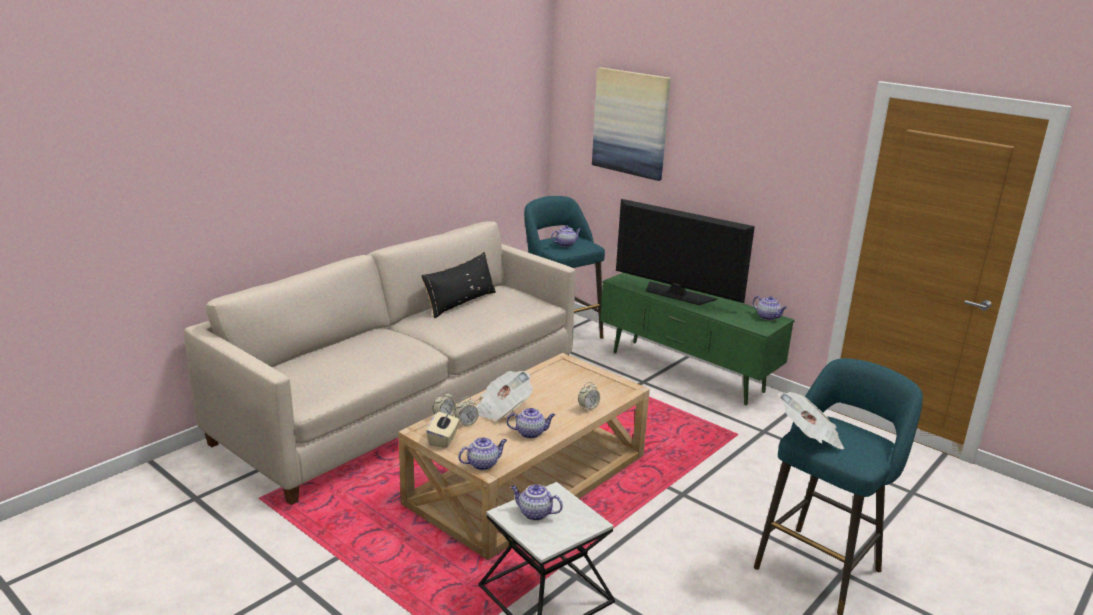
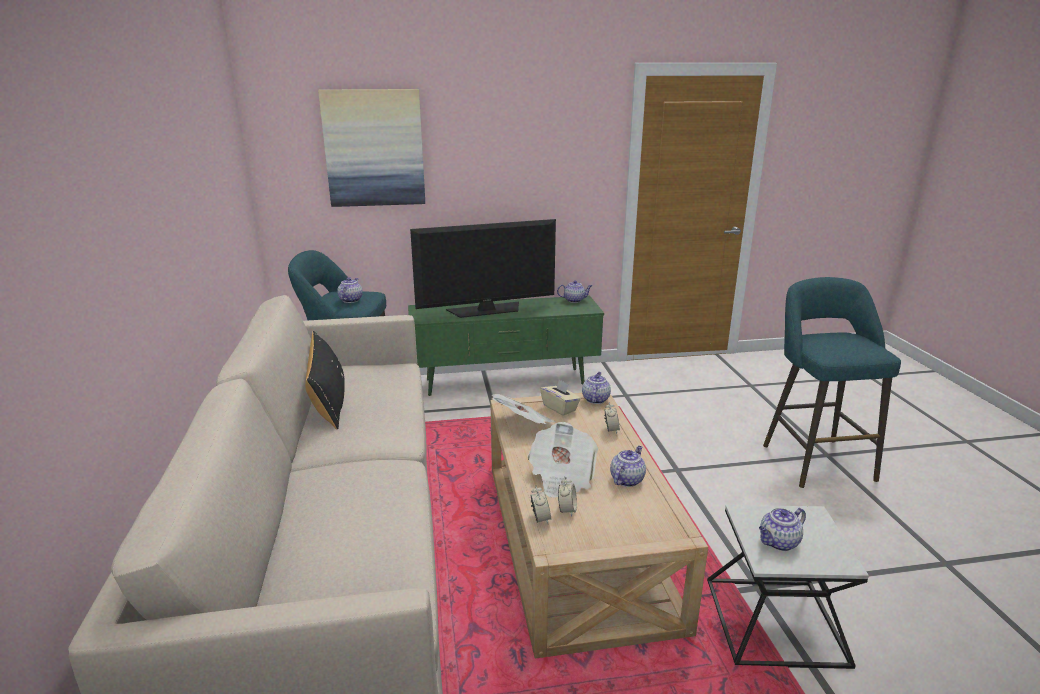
camera: 50 degrees left, 0 degrees up
(443, 439) = (589, 539): beige tissue box -> beige tissue box (560, 408)
(483, 464) = (666, 534): teapot -> teapot (595, 399)
(809, 436) = (832, 351): newspaper -> newspaper (523, 424)

